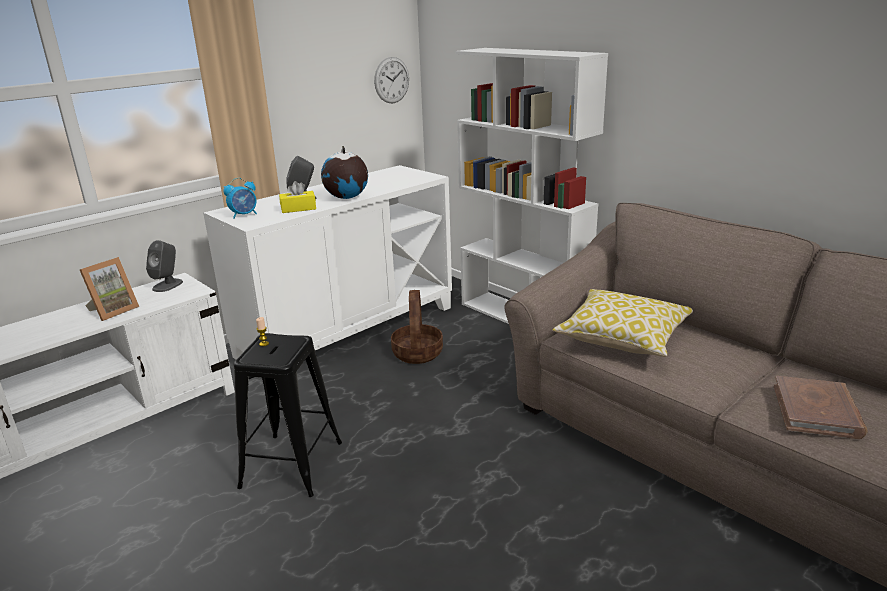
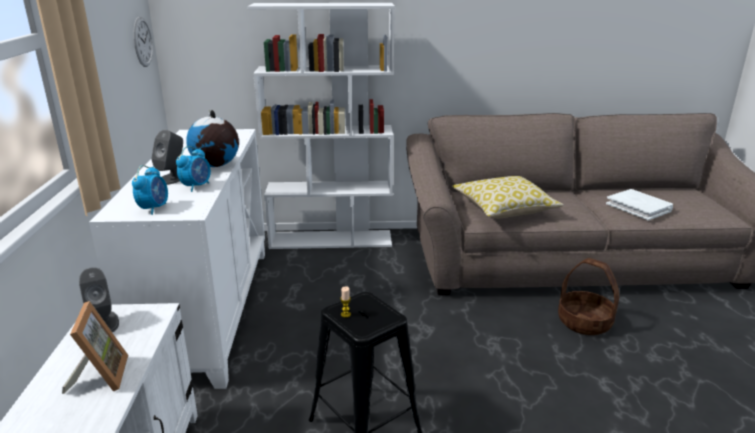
camera: 50 degrees left, 0 degrees up
(298, 208) = (196, 186): yellow tissue box -> alarm clock
(418, 353) = (303, 298): basket -> basket (585, 322)
(817, 411) = (638, 207): brown book -> white book

